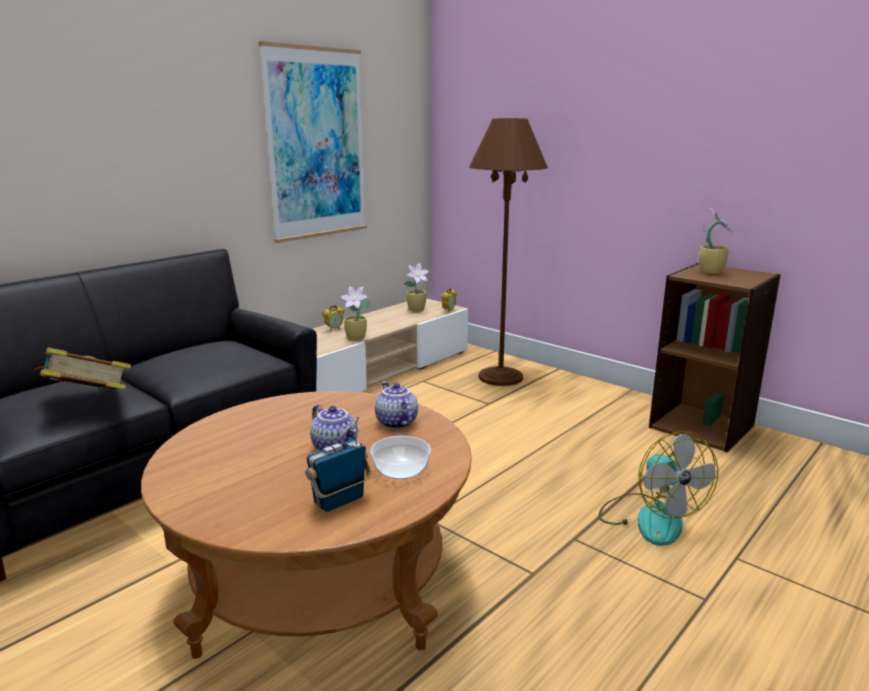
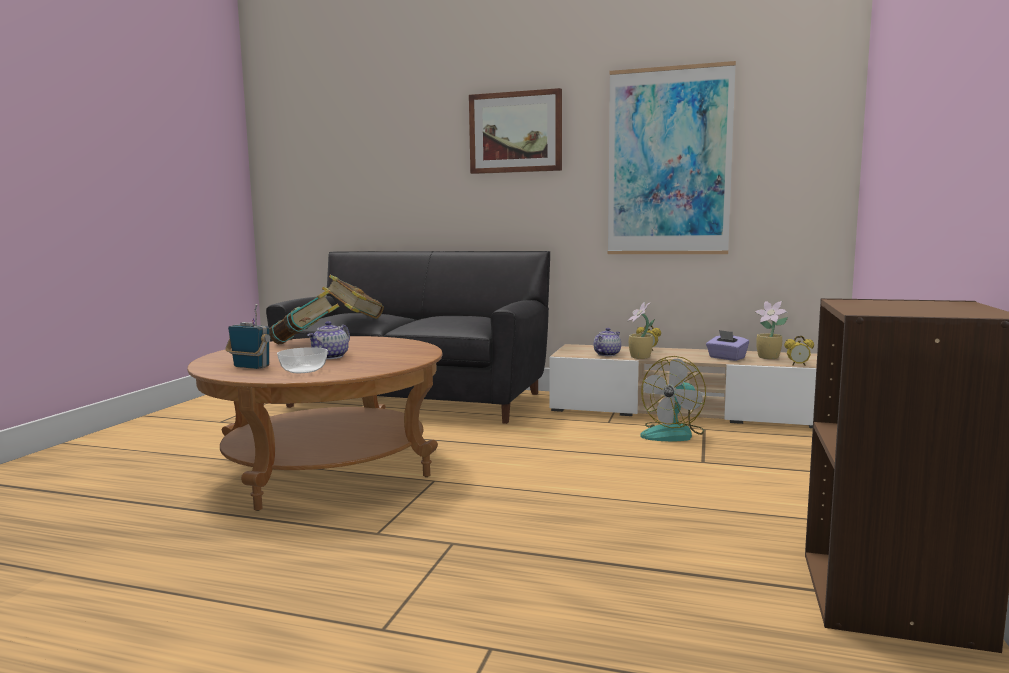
camera: 65 degrees right, 10 degrees down
(161, 104) = (515, 132): none -> picture
(215, 454) = (305, 344): none -> book
(395, 423) = (387, 360): teapot -> teapot (606, 354)
(400, 318) = (726, 358): none -> purple tissue box
(500, 377) = (788, 455): brown floor lamp -> none
(650, 518) = (536, 580): fan -> fan (674, 433)
(711, 271) = (915, 304): potted plant -> none

